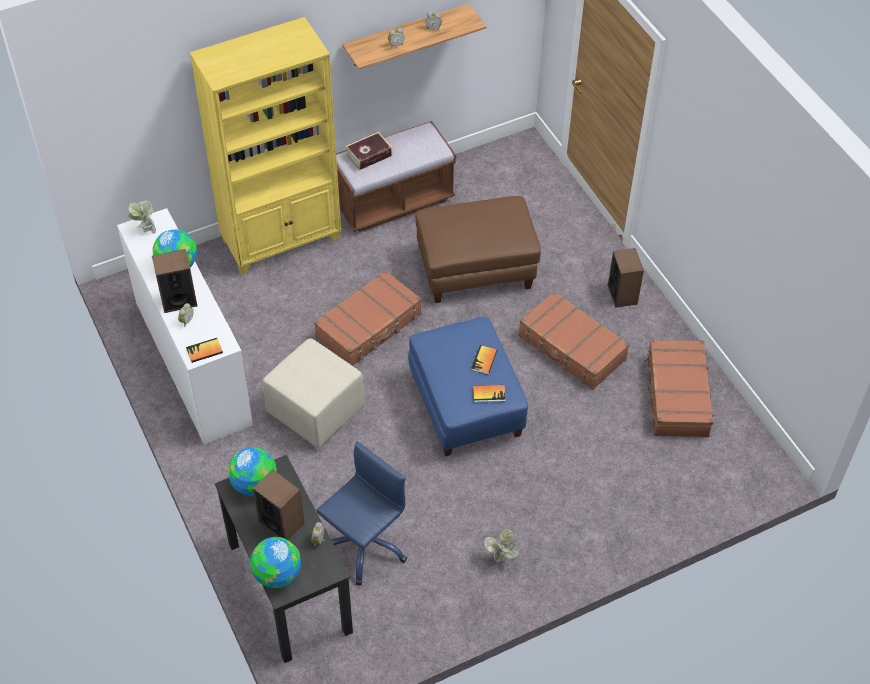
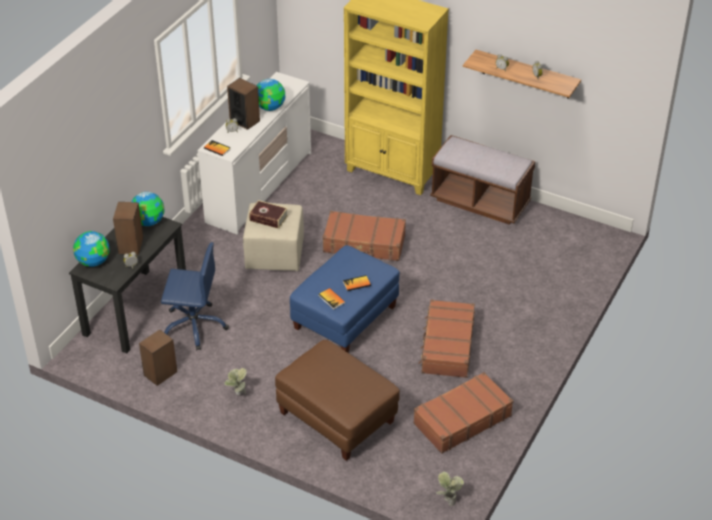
camera: 55 degrees right, 10 degrees down
(146, 231) = (283, 83): potted plant -> potted plant (447, 500)
(369, 155) = (468, 149): book -> book (268, 218)
(475, 269) = (465, 267): brown ottoman -> brown ottoman (337, 418)
(622, 294) = (524, 349): speaker -> speaker (160, 373)

